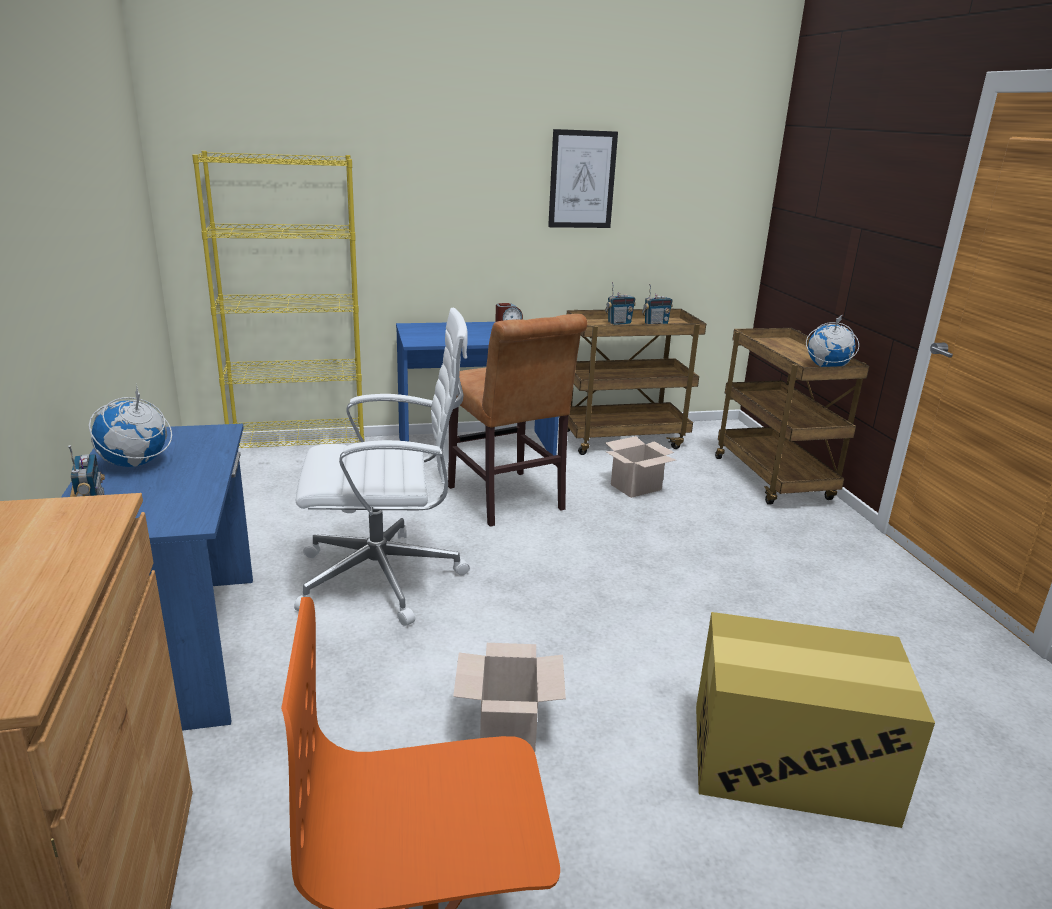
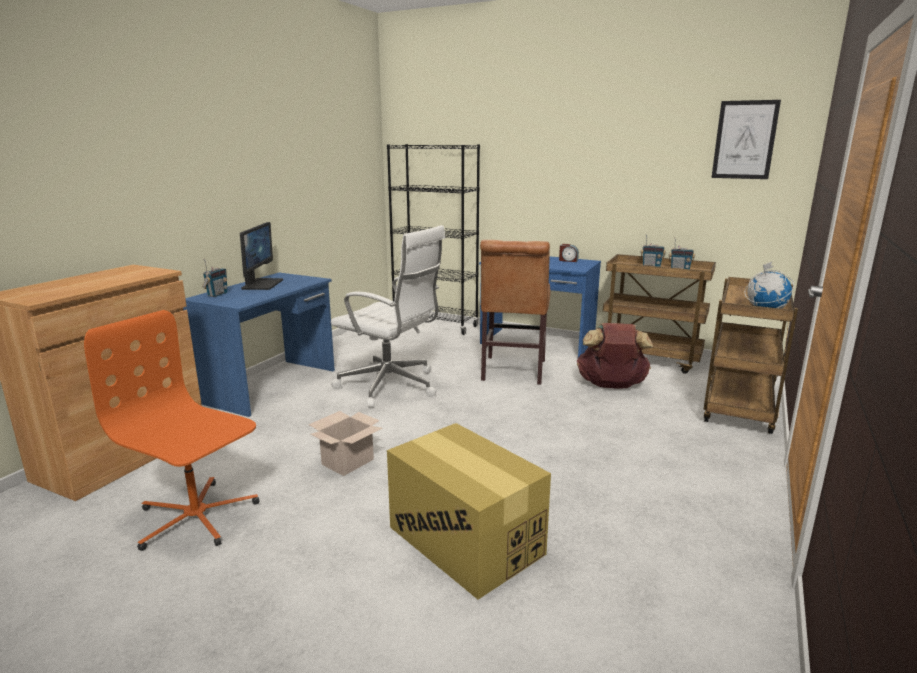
camera: 40 degrees right, 5 degrees down
(135, 464) = (262, 284): globe -> monitor
(299, 453) = (435, 325): yellow bookcase -> black bookcase
(582, 179) = (635, 158): picture -> picture (744, 140)
(635, 488) = (611, 386): cardboard box -> brown backpack

